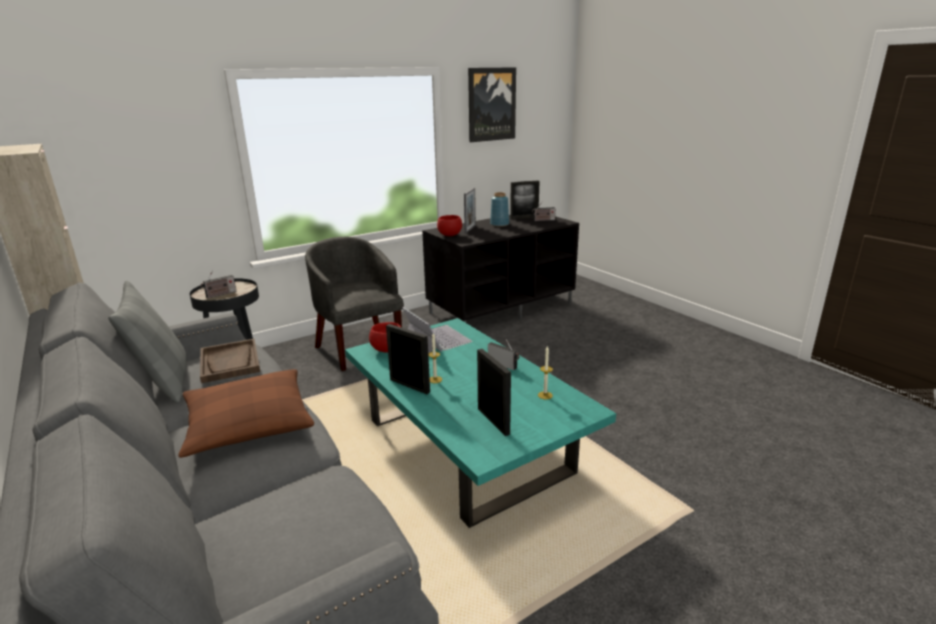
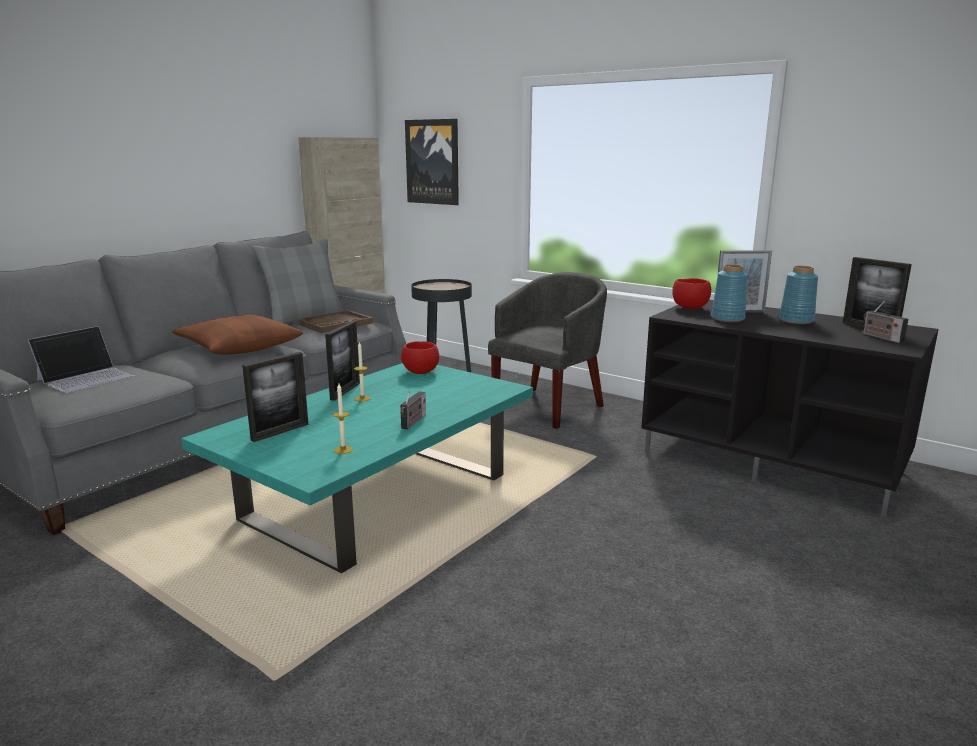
camera: 70 degrees right, 5 degrees down
(220, 294) = (433, 287): radio -> none
(437, 339) = (461, 386): laptop -> laptop (86, 378)
(483, 234) = (727, 318): none -> blue vase
(491, 104) = (890, 120): picture -> picture (433, 162)

